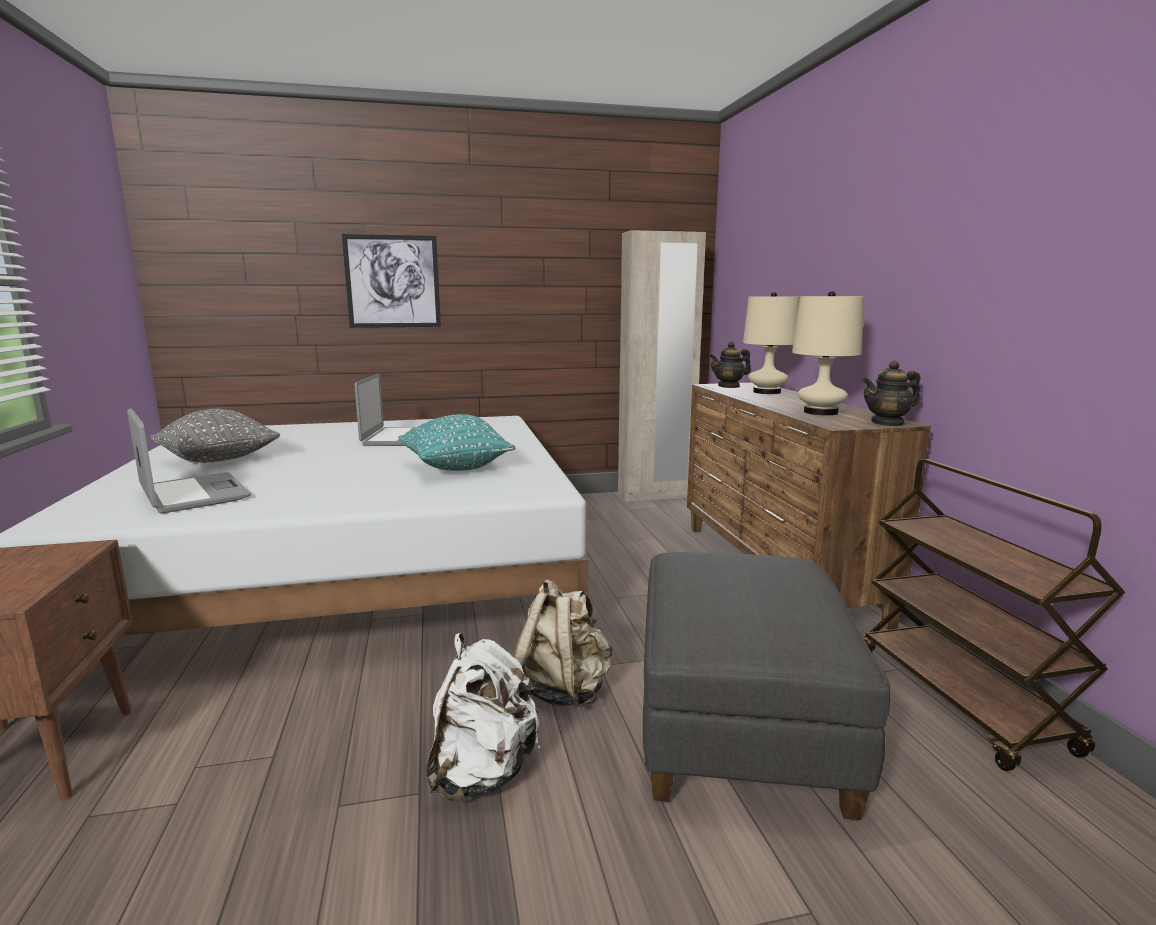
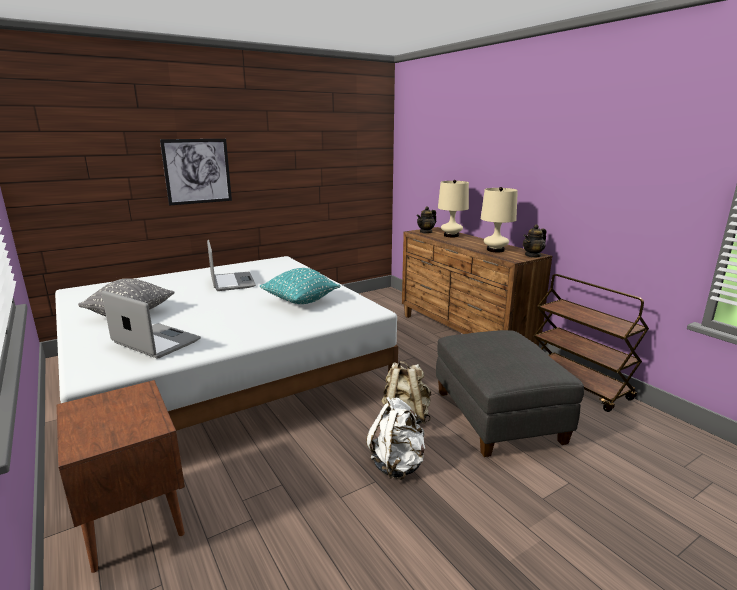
camera: 20 degrees left, 5 degrees up
(655, 495) = (368, 296): beige wardrobe -> none

